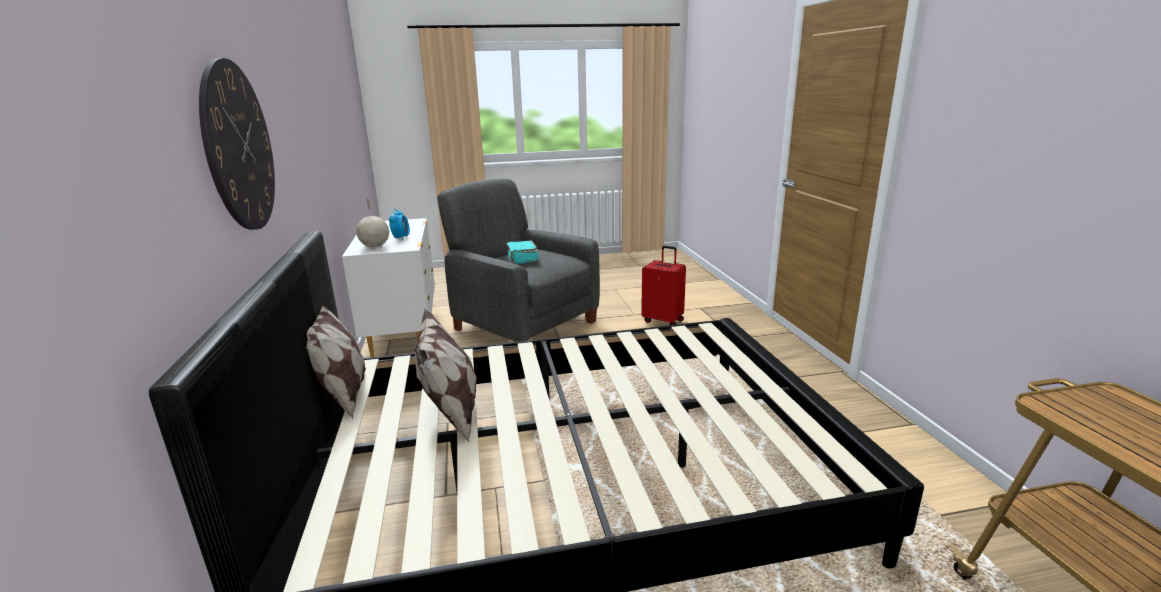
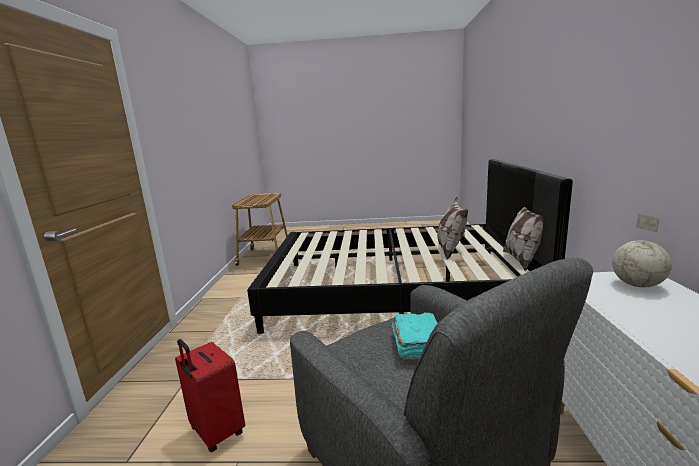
camera: 165 degrees left, 5 degrees down
(239, 147) = (553, 109): wall clock -> none
(401, 238) = (627, 304): alarm clock -> none

